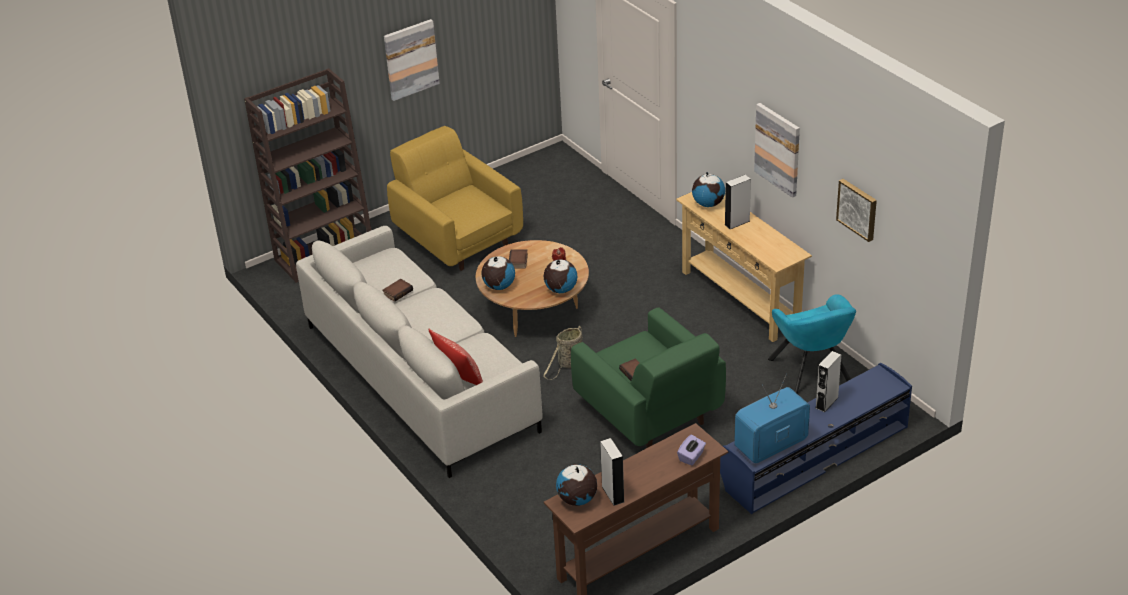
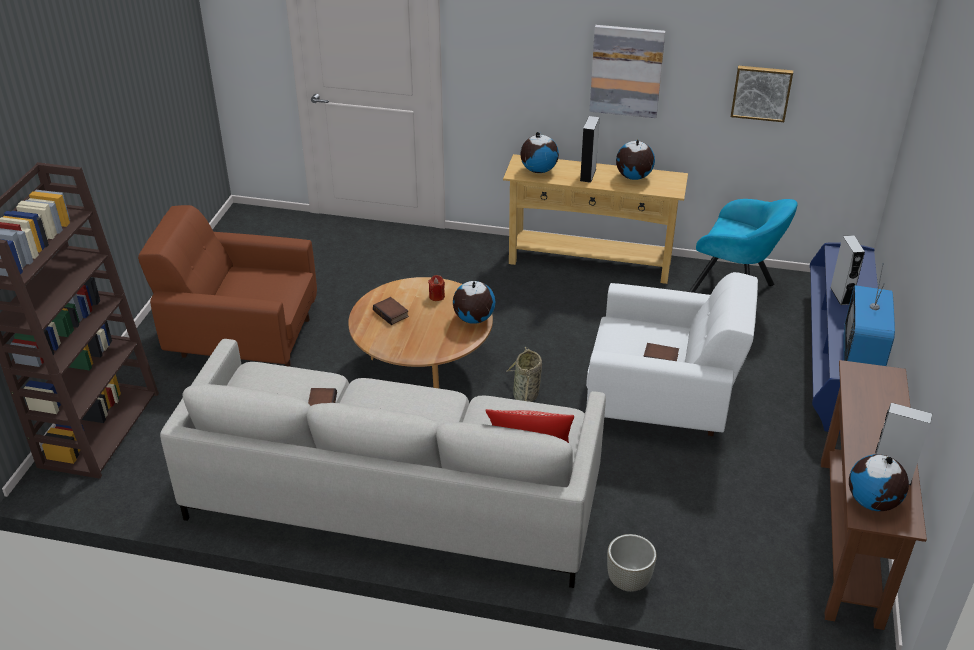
camera: 45 degrees left, 0 degrees up
(411, 59) = (107, 131): picture -> none
(457, 238) = (242, 337): yellow armchair -> brown armchair
(481, 493) = (628, 581): none -> grey planter
(499, 286) = (406, 347): globe -> globe (633, 177)
(649, 413) = (662, 400): green armchair -> white armchair
(691, 457) = (889, 393): purple tissue box -> none

